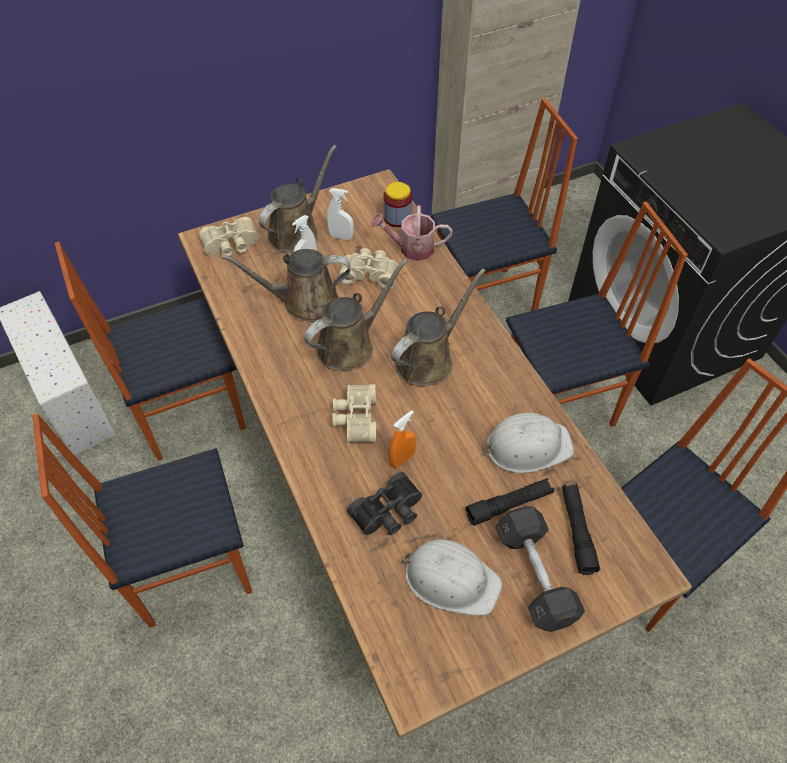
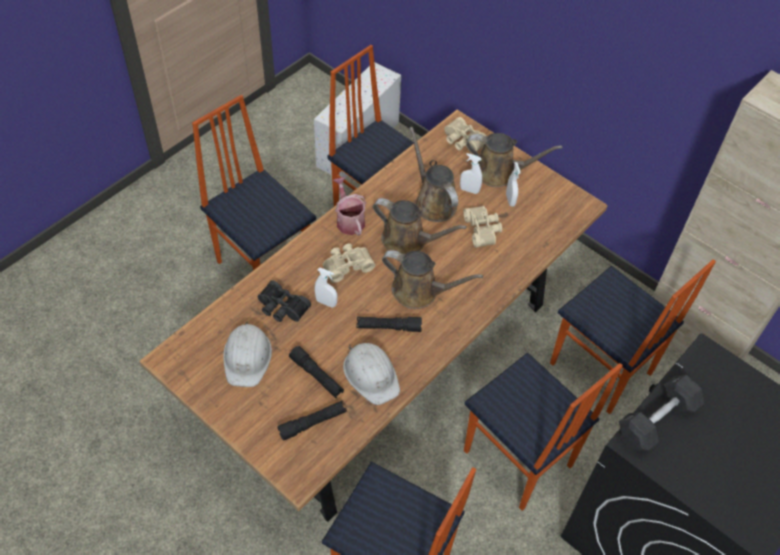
camera: 65 degrees right, 0 degrees up
(397, 218) = (553, 228): jar -> none
(402, 459) = (326, 302): orange spray bottle -> white spray bottle
(411, 248) = (525, 247): watering can -> watering can (349, 220)
(466, 406) = (388, 327): none -> black flashlight
(535, 575) = (268, 405): grey dumbbell -> grey dumbbell (657, 420)

